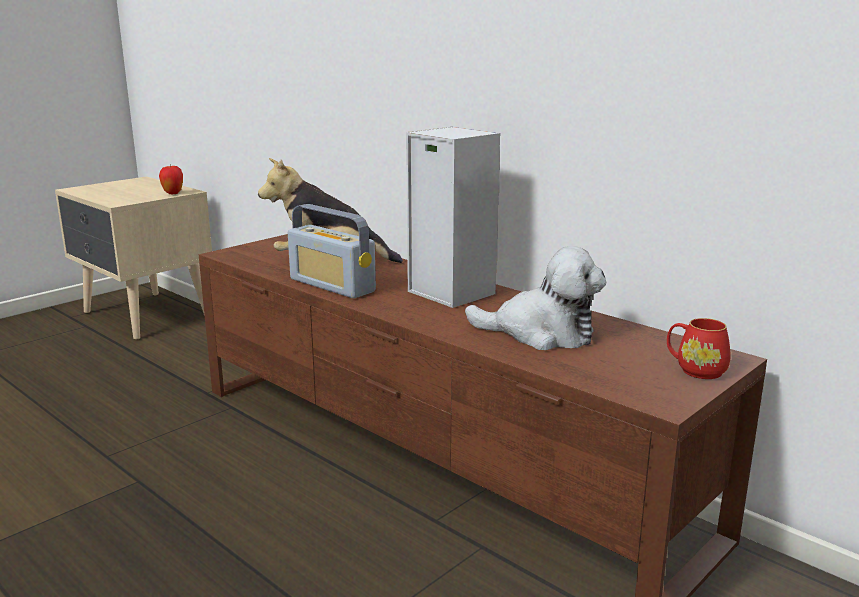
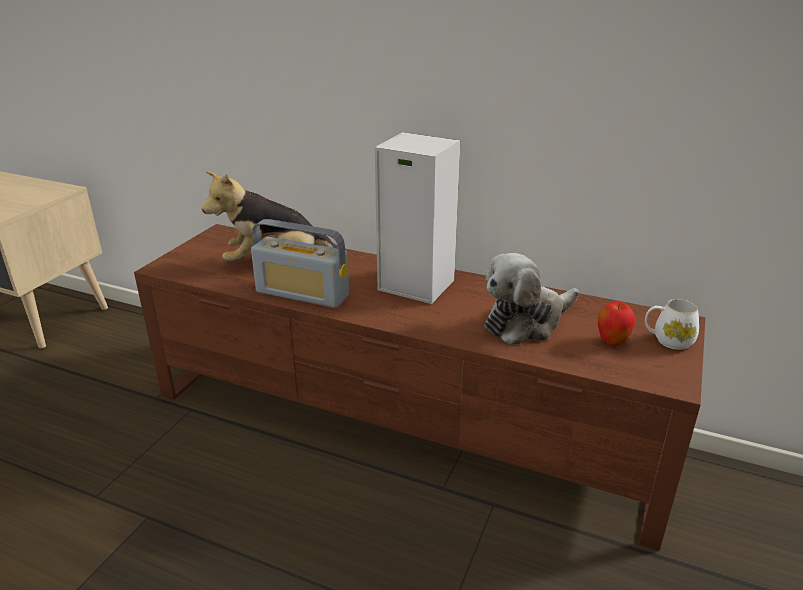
camera: 20 degrees left, 10 degrees up
(173, 193) = (51, 194): apple -> apple (612, 342)
(541, 334) = (526, 322): plush toy -> plush toy turned 150 degrees clockwise
(695, 370) = (667, 340): red mug -> white mug

